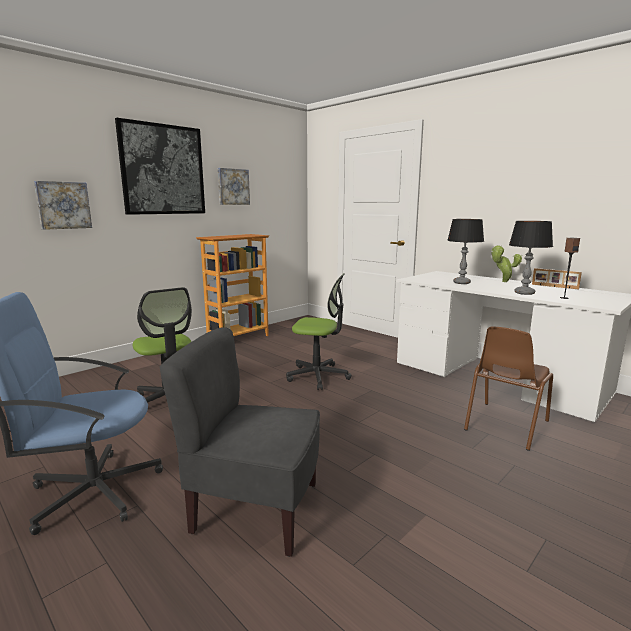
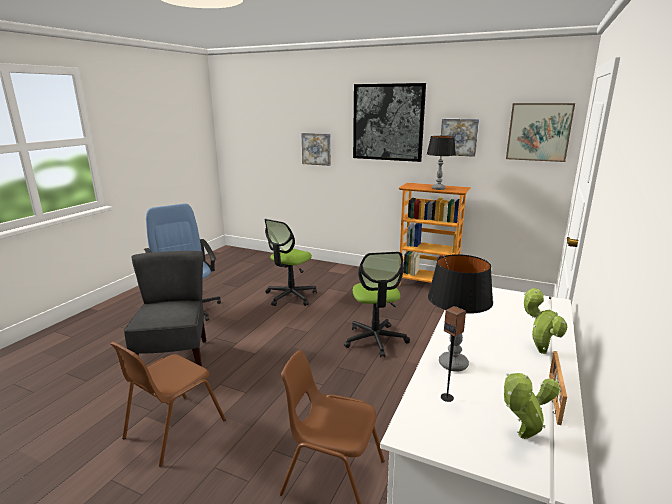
camera: 70 degrees right, 5 degrees up
(285, 182) = (538, 132): none -> picture
(432, 513) = (173, 429): none -> brown chair
(461, 283) = (483, 319): table lamp -> table lamp (438, 188)
(594, 294) = (521, 437): none -> potted plant

